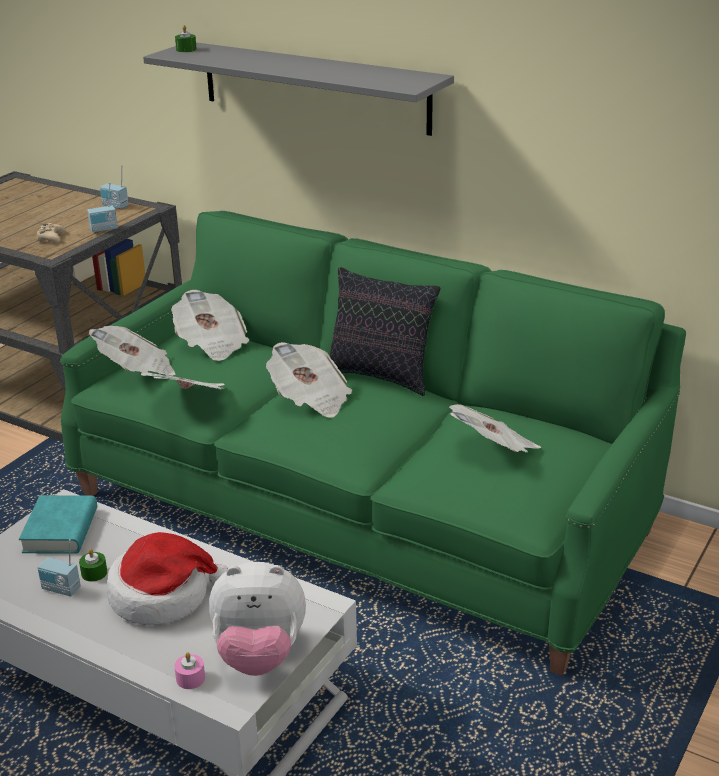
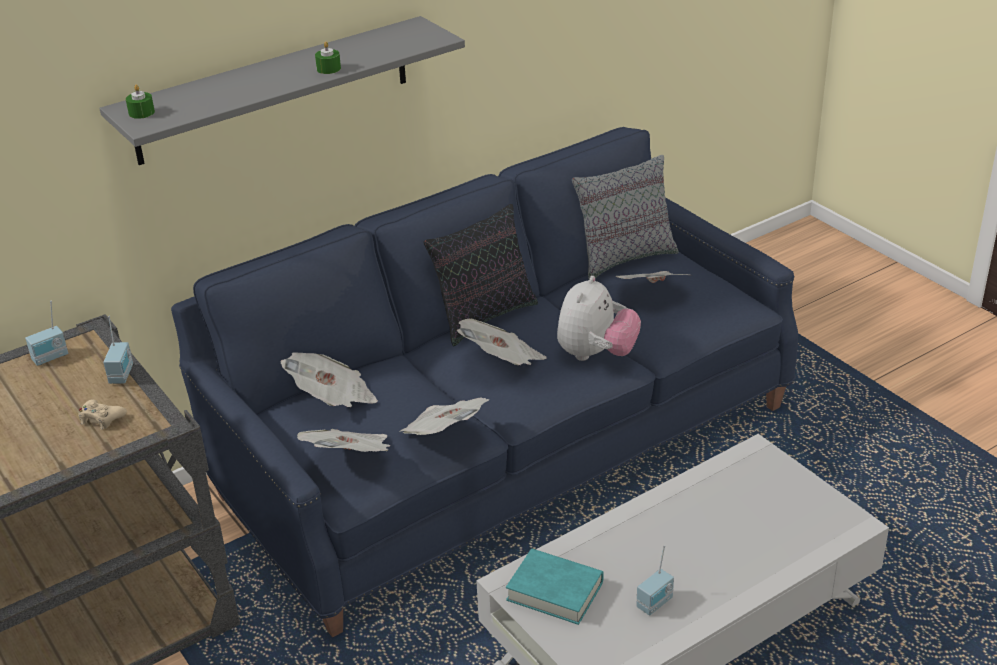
camera: 65 degrees left, 5 degrees up
(94, 573) = (641, 577): green candle -> green candle (328, 69)
(163, 595) = (698, 538): hat -> none
(190, 678) = (818, 541): pink candle -> none
(259, 655) = (805, 498): plush toy -> plush toy (596, 354)
(363, 509) = (504, 447): green sofa -> blue sofa
(548, 424) = (626, 260): none -> grey pillow

